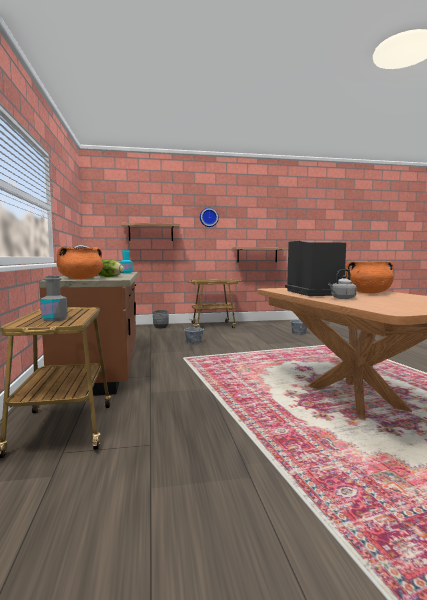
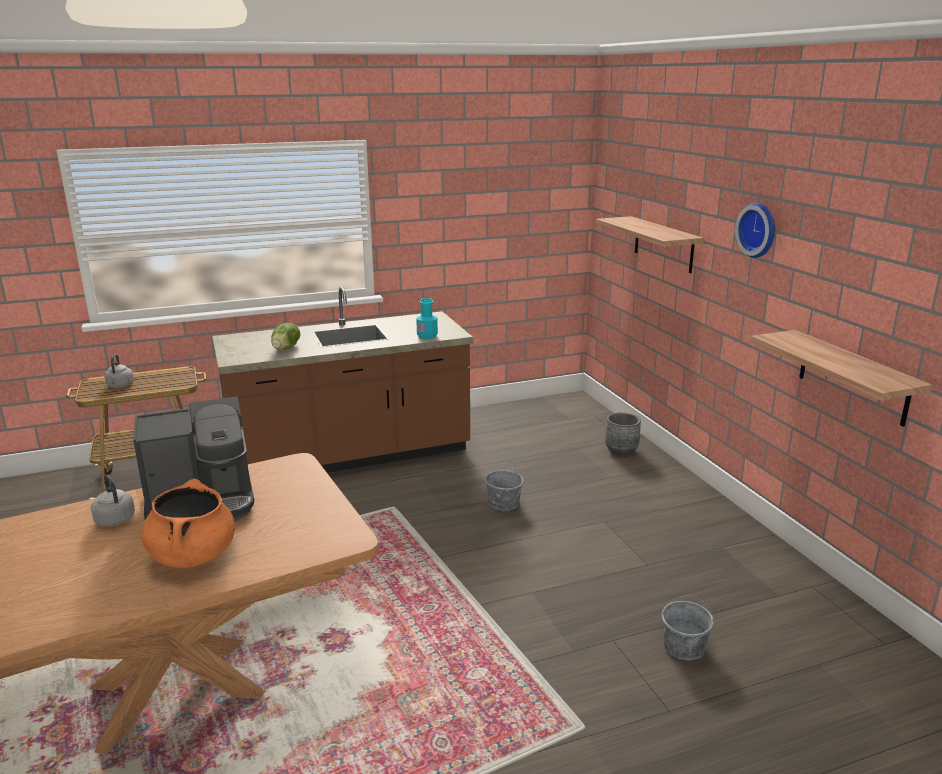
camera: 80 degrees right, 15 degrees up
(55, 319) = (120, 386): grey bottle -> grey kettle
(81, 279) = (244, 344): orange cooking pot -> none
(214, 325) = (685, 507): cart -> none

